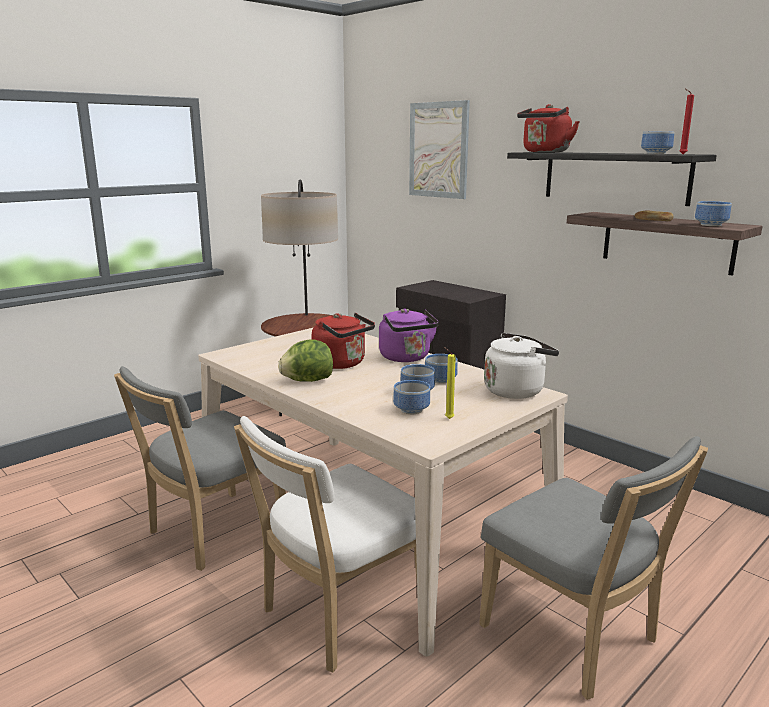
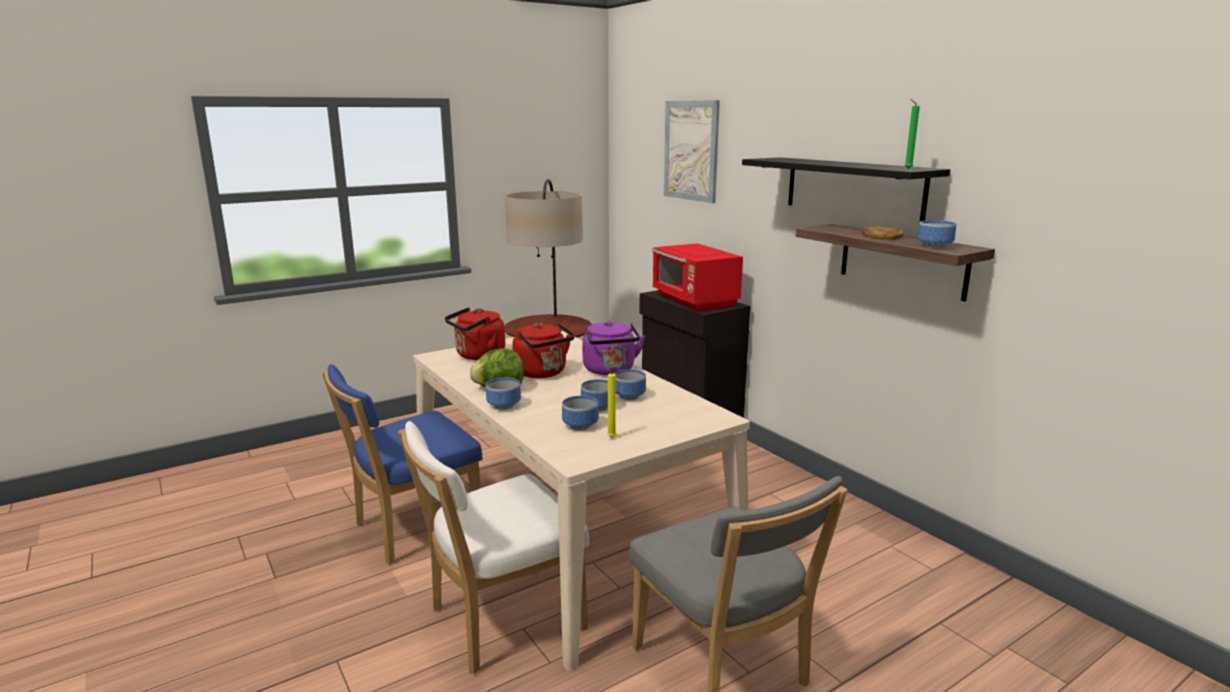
camera: 10 degrees right, 0 degrees up
(212, 532) = (413, 529): grey chair -> blue chair
(452, 292) = (694, 301): none -> red microwave
(516, 390) = (699, 413): white kettle -> none
(544, 152) = (781, 159): red kettle -> red kettle (478, 356)
(656, 153) = (887, 166): bowl -> bowl (504, 406)
(681, 154) = (907, 169): red candle -> green candle

